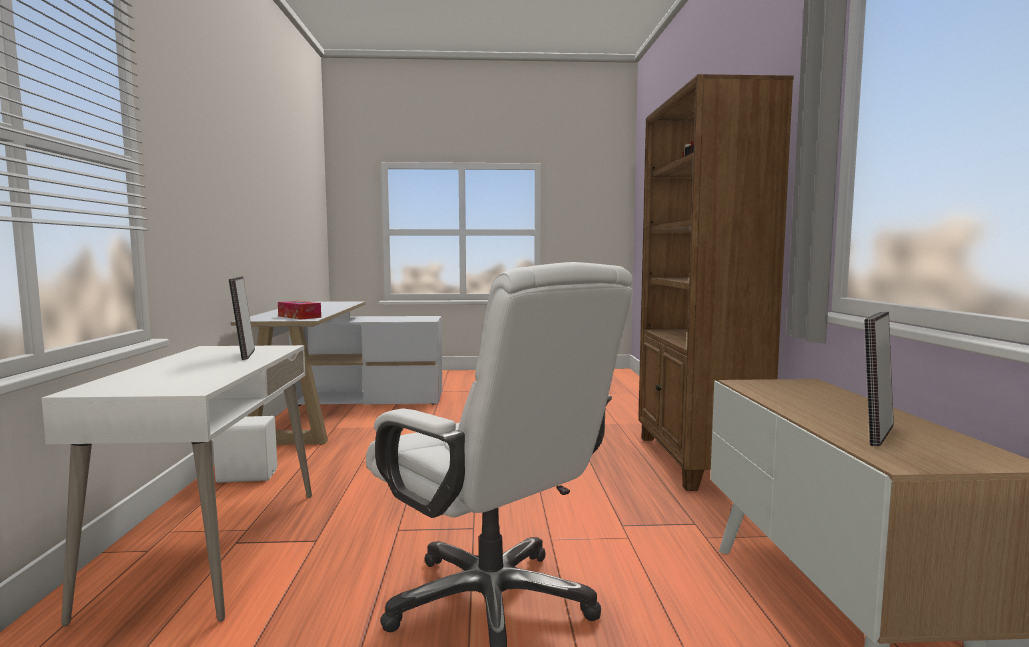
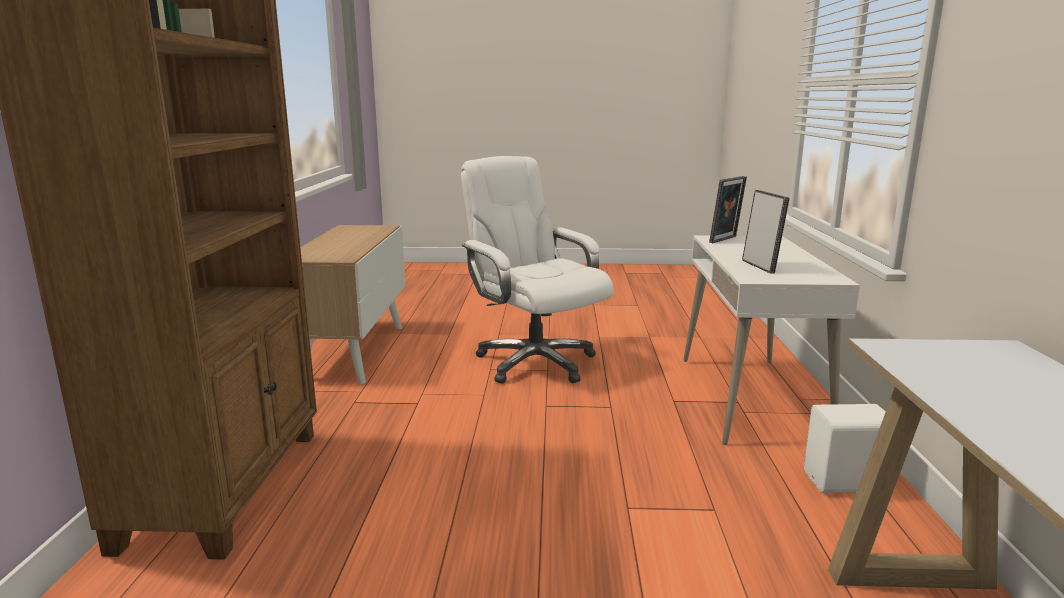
camera: 175 degrees left, 10 degrees up
(299, 317) = (941, 364): tissue box -> none
(875, 434) = (363, 233): picture frame -> picture frame (725, 240)

